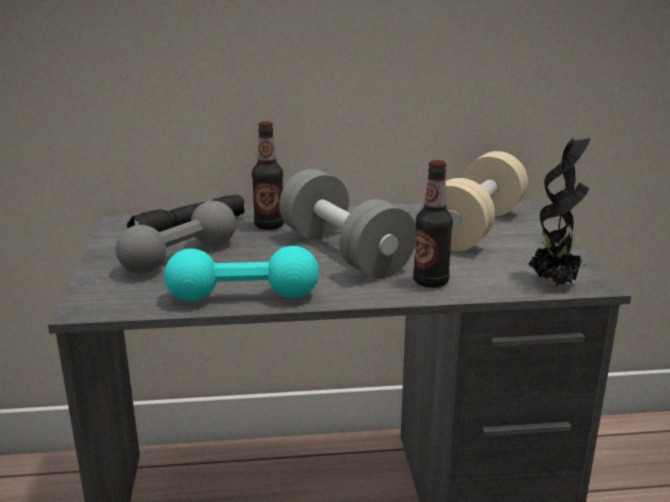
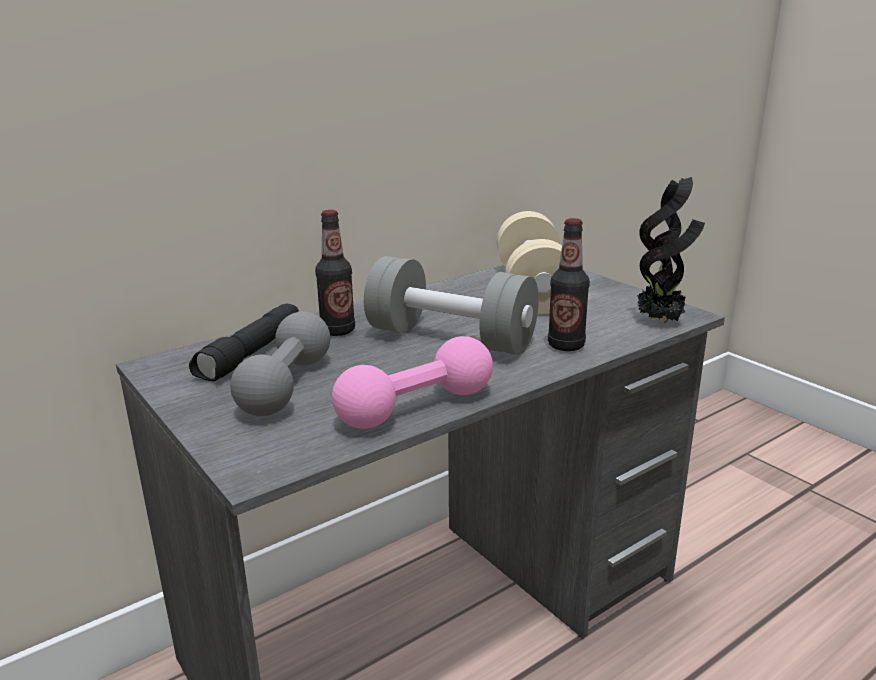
camera: 30 degrees left, 0 degrees up
(243, 296) = (416, 407): turquoise dumbbell -> pink dumbbell

